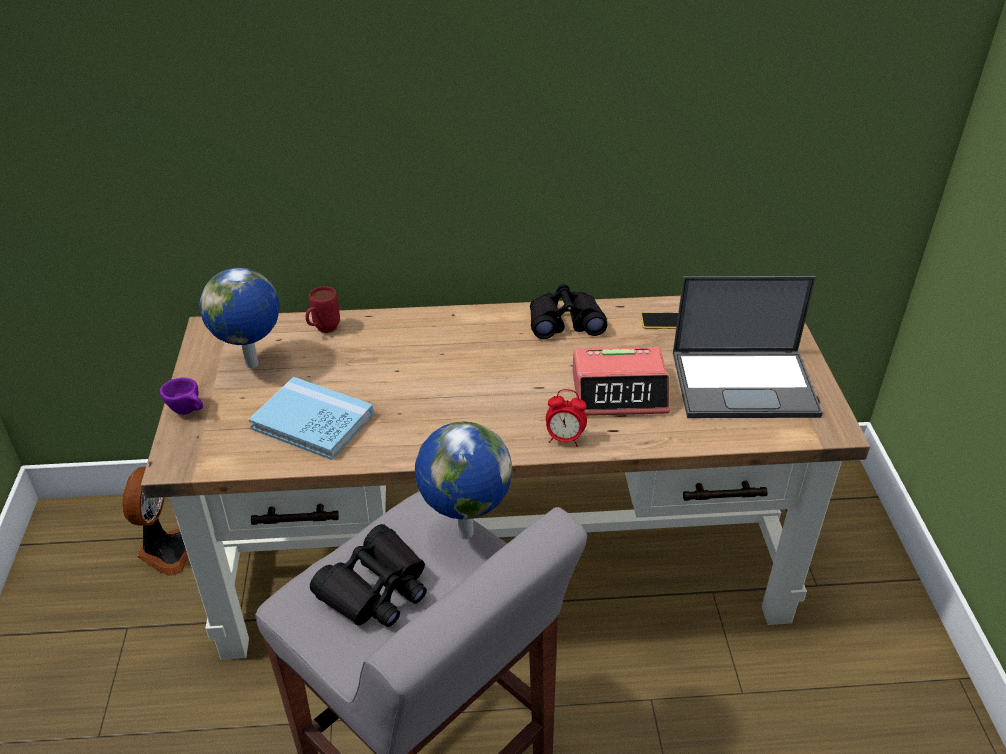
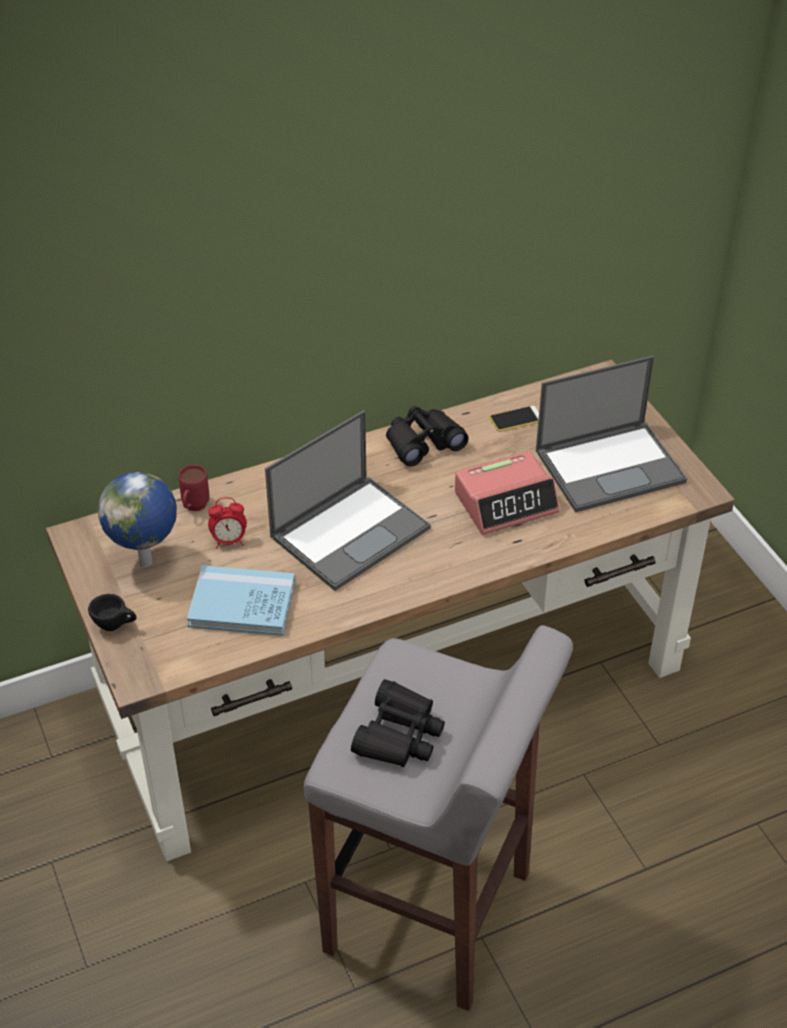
camera: 20 degrees left, 5 degrees up
(166, 550) = (45, 776): fan -> none
(189, 411) = (115, 625): purple cup -> black cup
(453, 382) = (351, 531): none -> laptop
(463, 533) = (444, 668): globe -> none
(564, 439) = (479, 560): alarm clock -> alarm clock (229, 541)

